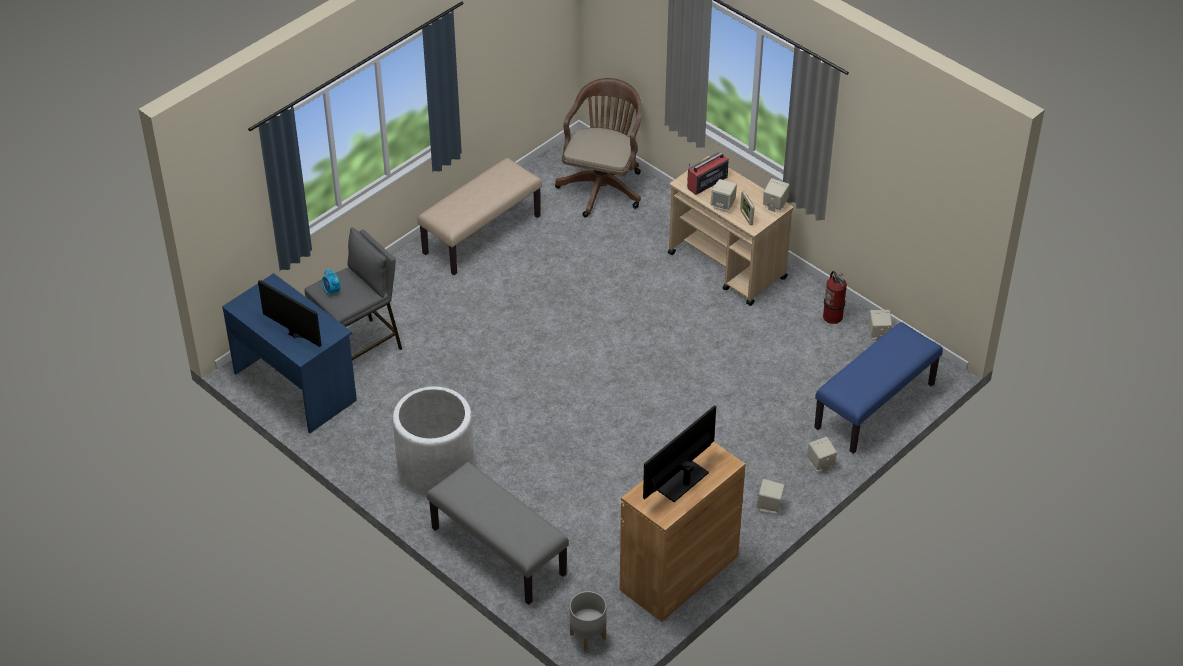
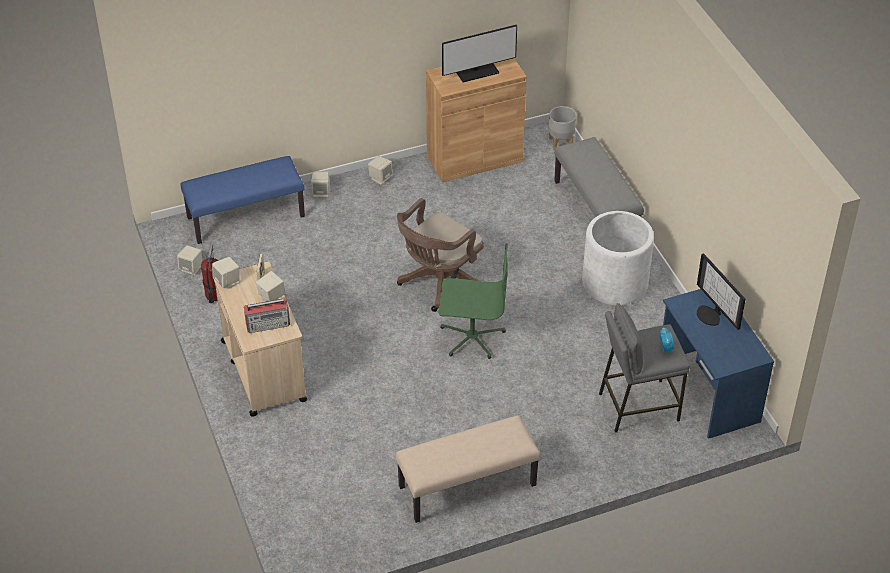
camera: 155 degrees left, 0 degrees up
(554, 361) = (472, 337): none -> green office chair
(602, 186) = (315, 499): brown office chair -> brown office chair (438, 283)

